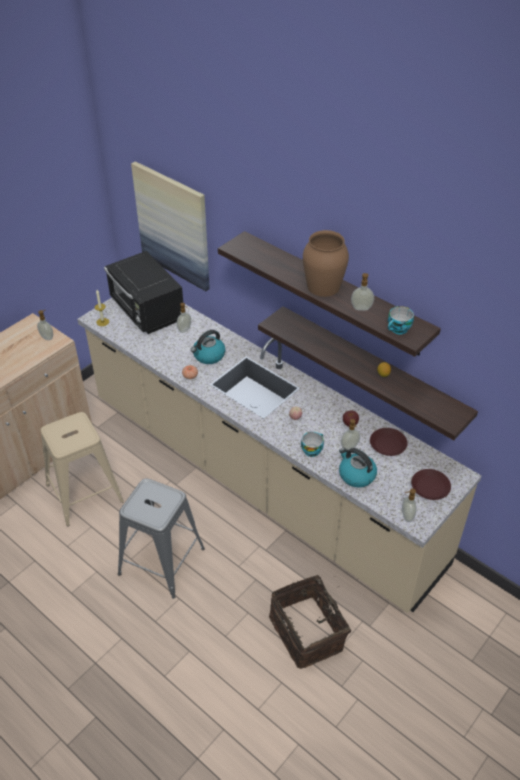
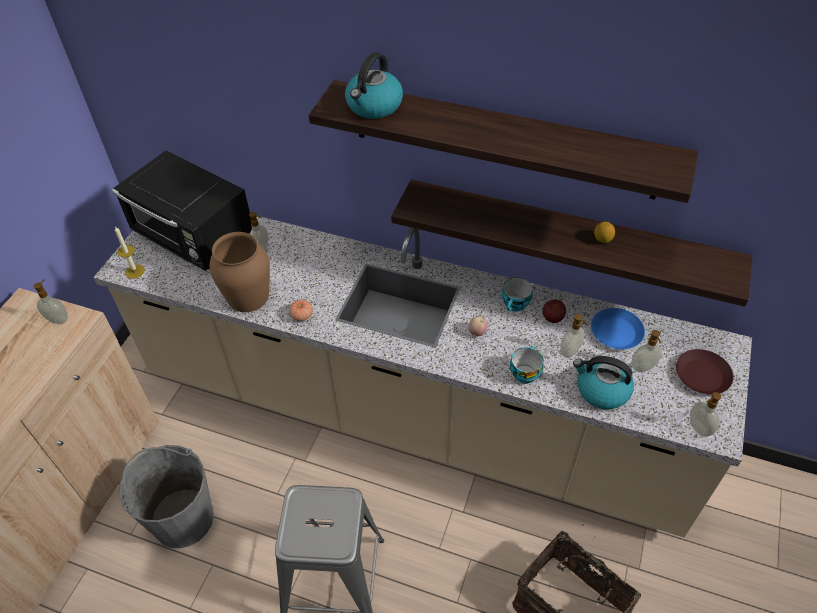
camera: 20 degrees left, 5 degrees up
(84, 493) = (182, 518): beige stool -> grey bucket
(173, 226) = (205, 102): picture -> none
(208, 356) = (313, 278): kettle -> kettle (374, 106)
(323, 286) = (499, 133): brown vase -> brown vase (248, 296)
(361, 309) = (573, 151): soap dispenser -> soap dispenser (643, 368)
(388, 445) = (616, 332): brown plate -> blue plate
(398, 330) = (645, 169): cup -> cup (515, 305)

